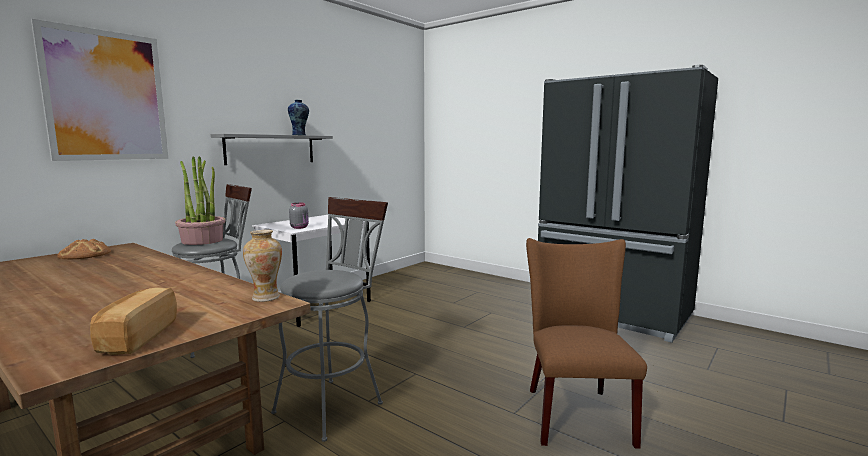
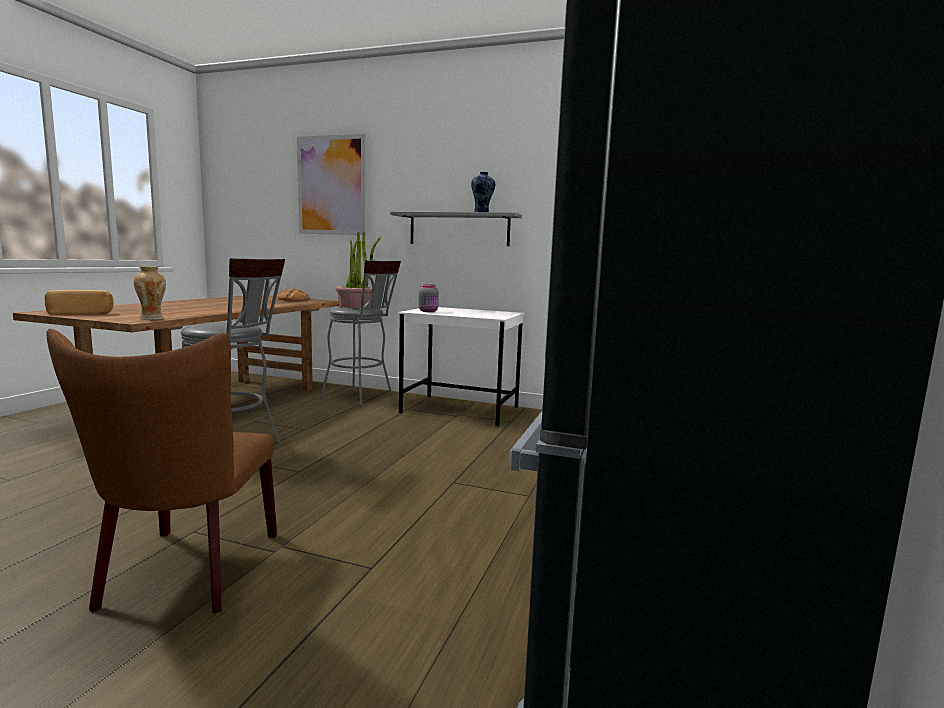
camera: 70 degrees right, 0 degrees up
(574, 411) = (186, 574): brown chair -> brown chair turned 105 degrees clockwise

